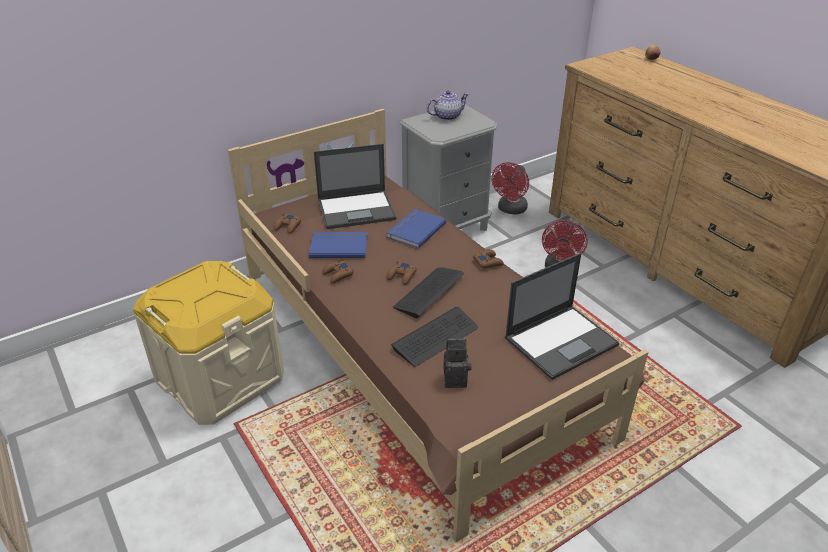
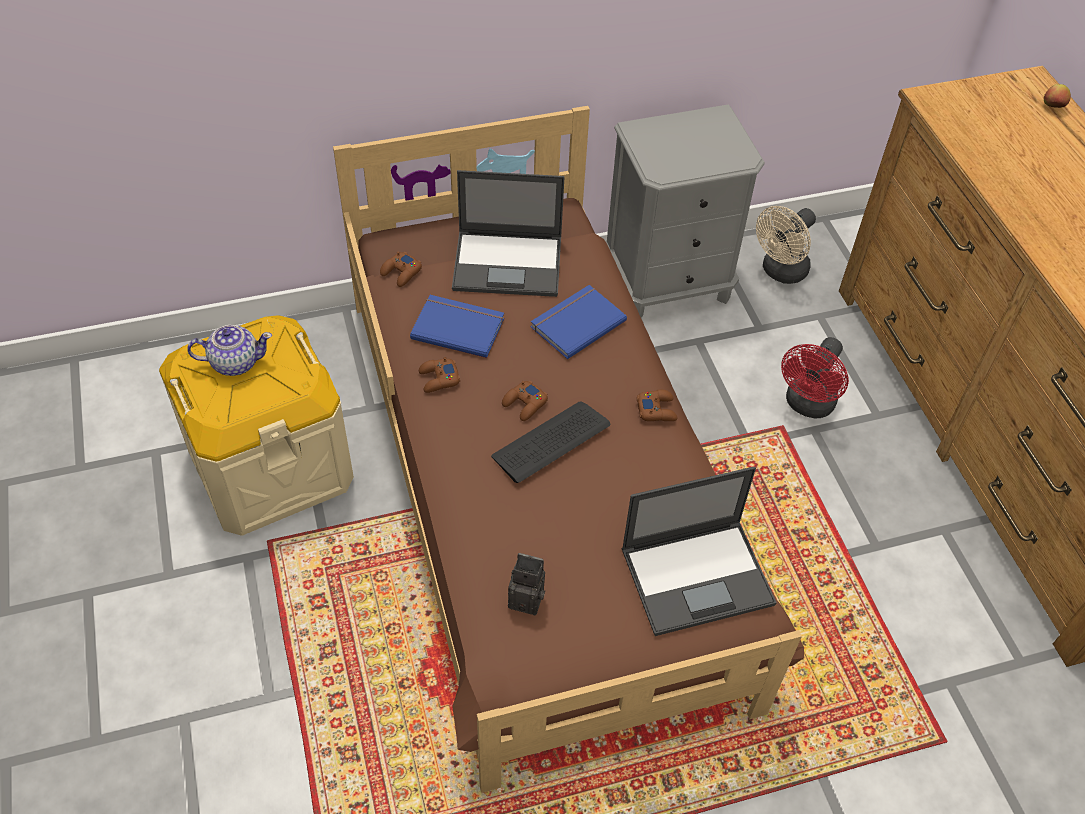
camera: 15 degrees right, 15 degrees up
(435, 338) = (528, 523): keyboard -> none
(447, 116) = (690, 131): teapot -> teapot (234, 362)
(510, 210) = (780, 272): red fan -> beige fan

